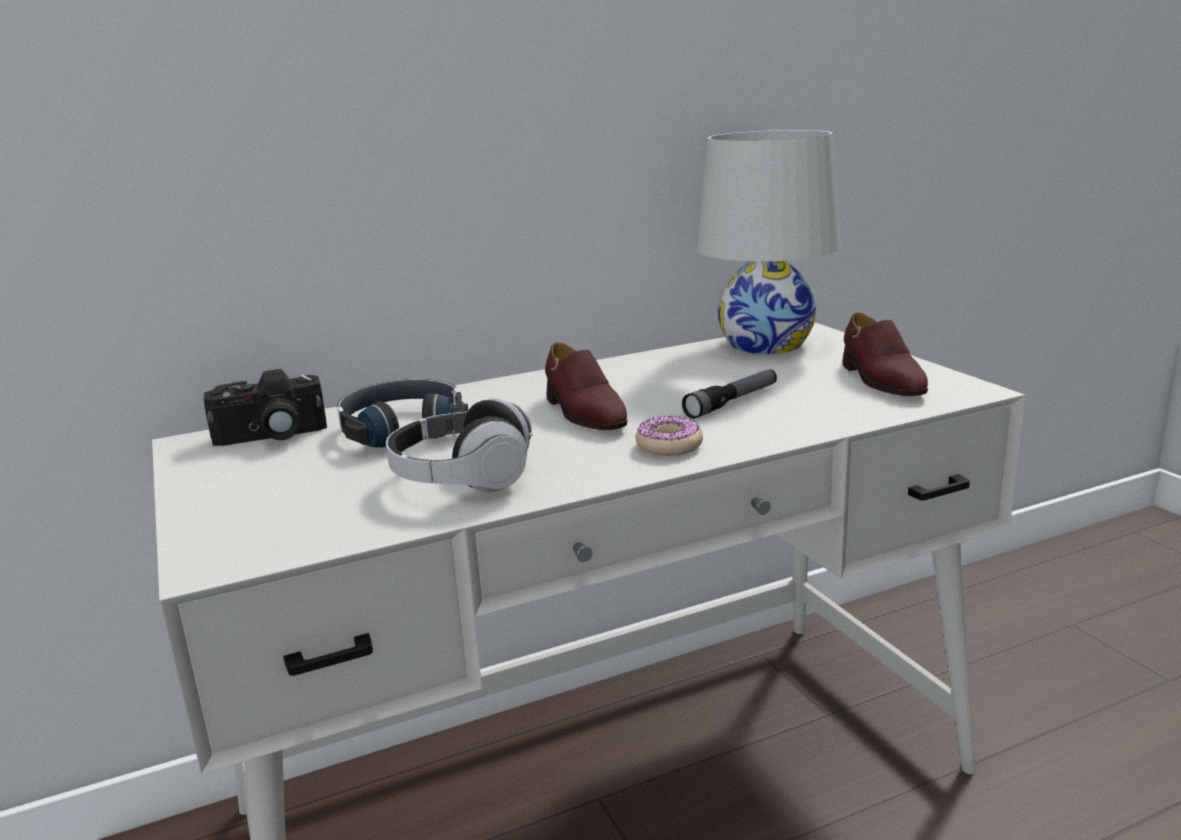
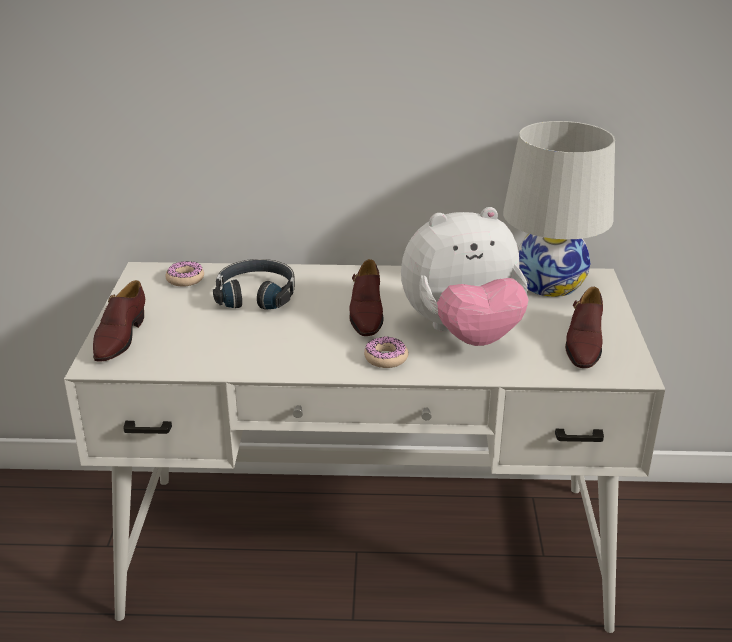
camera: 25 degrees right, 10 degrees up
(221, 522) = (119, 337): none -> brown shoe
(270, 437) = (185, 279): camera -> donut
(463, 479) = (254, 346): headphones -> none
(732, 402) = (463, 333): flashlight -> plush toy

